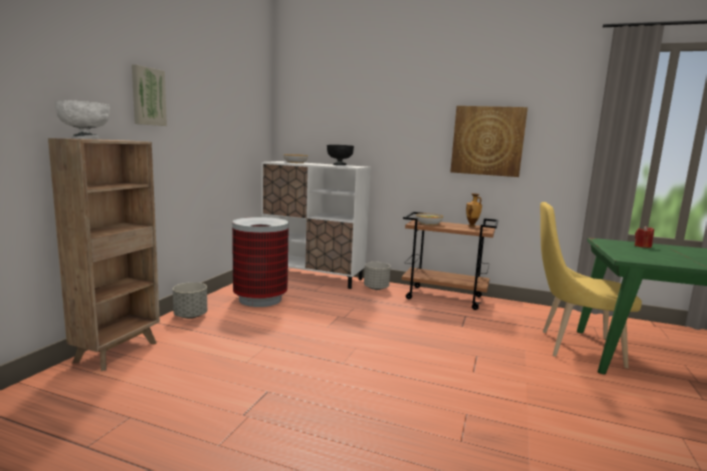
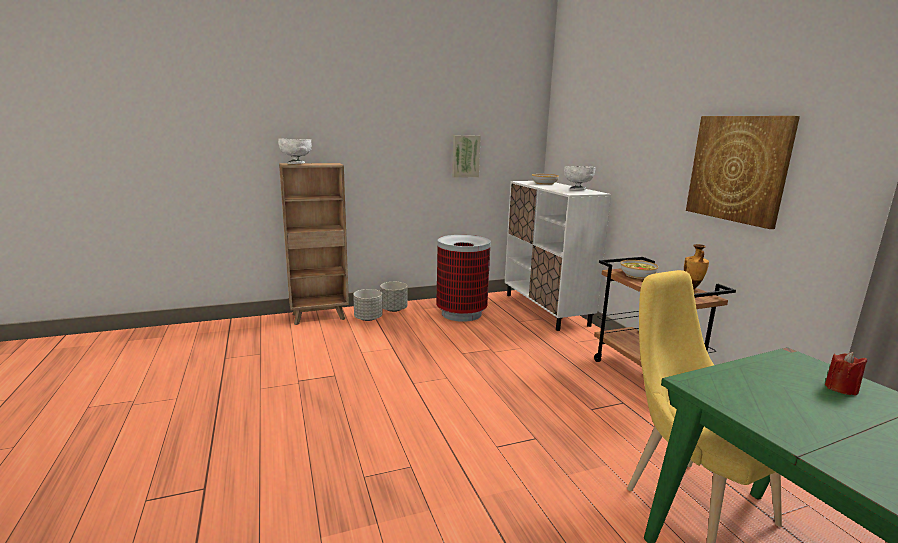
camera: 50 degrees right, 5 degrees up
(148, 96) = (372, 127): picture -> picture (465, 156)
(339, 165) = (577, 189): black bowl -> white bowl
(376, 288) = (586, 339): grey planter -> grey planter (368, 318)

